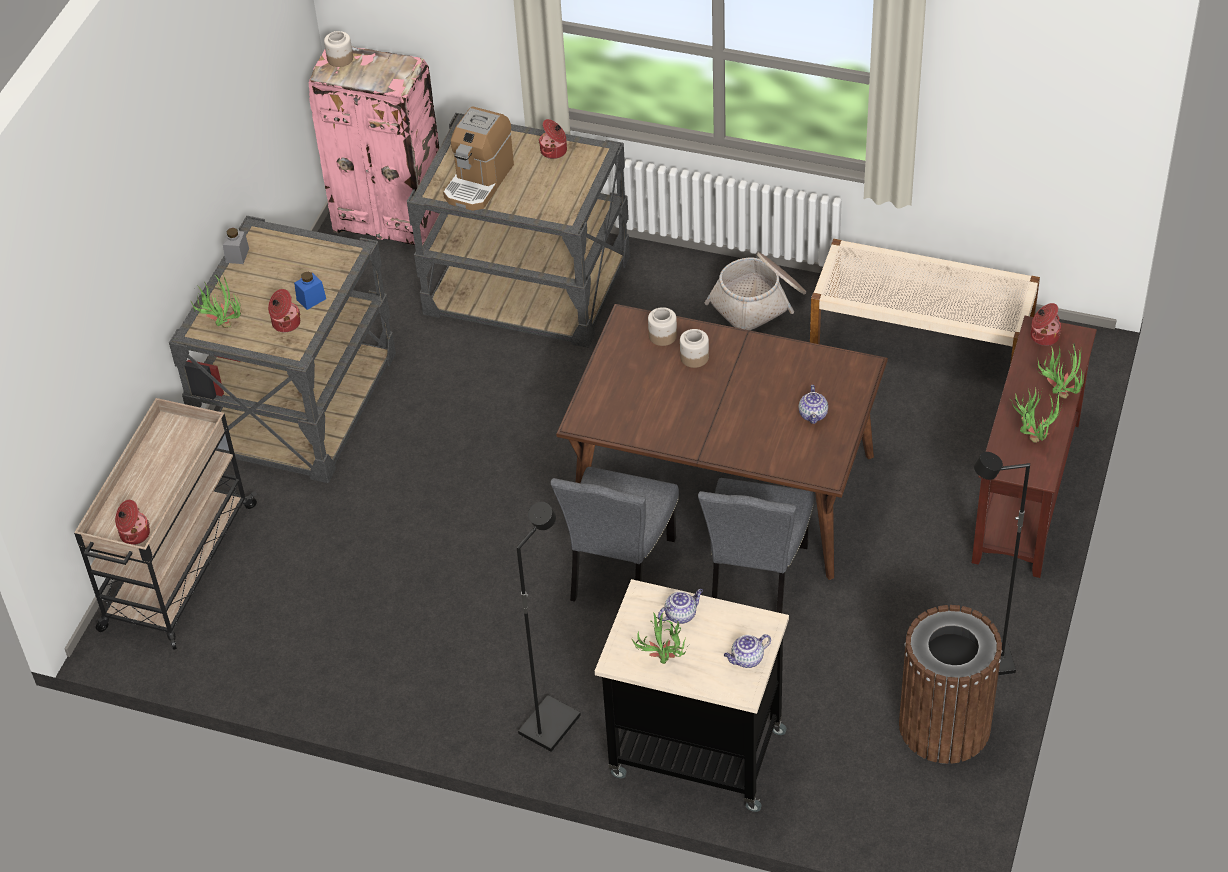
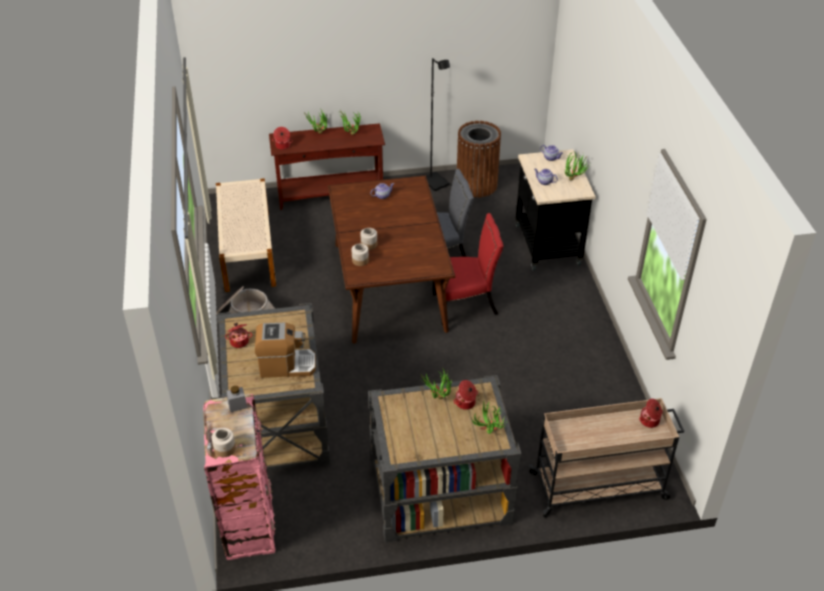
camera: 120 degrees left, 5 degrees down
(237, 255) = (423, 457): grey jar -> grey jar (237, 405)
(311, 299) = (437, 400): blue jar -> potted plant
(549, 724) = (571, 295): black floor lamp -> none
(620, 566) = (463, 305): grey chair -> red chair

